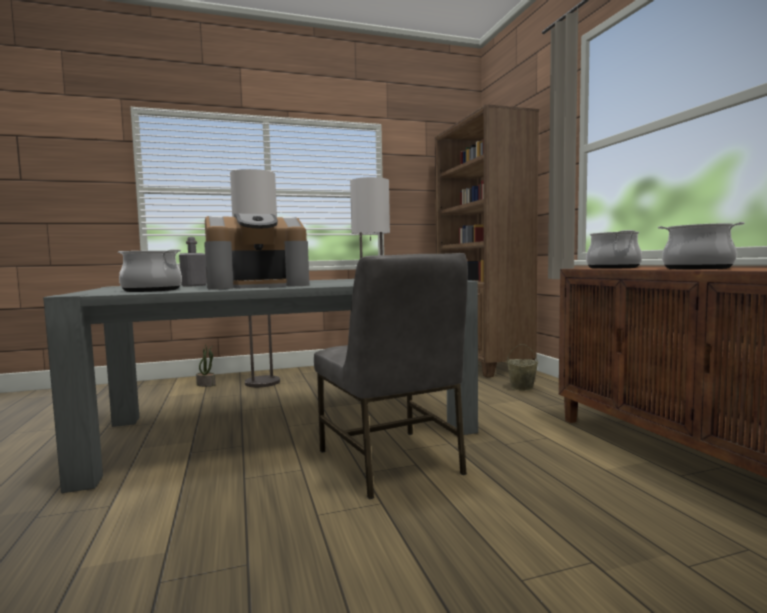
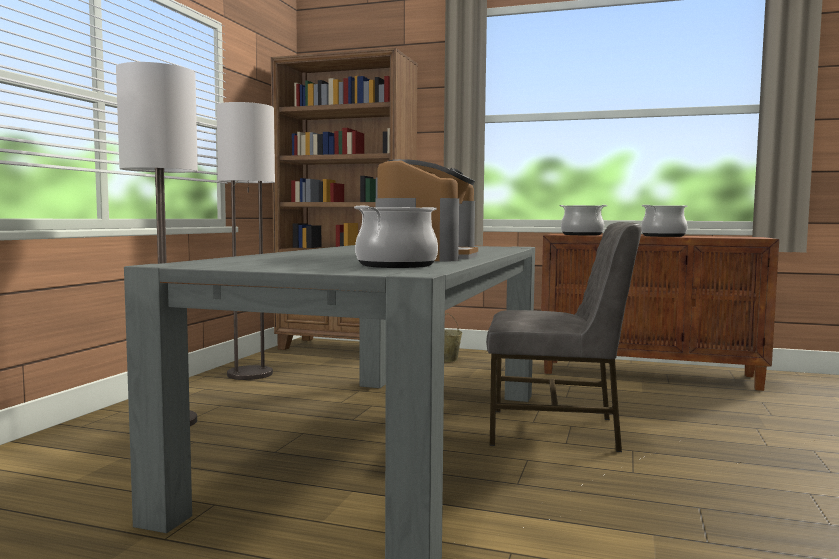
camera: 55 degrees left, 0 degrees up
(194, 285) = (309, 259): grey bottle -> none
(206, 384) = (76, 450): potted plant -> none

